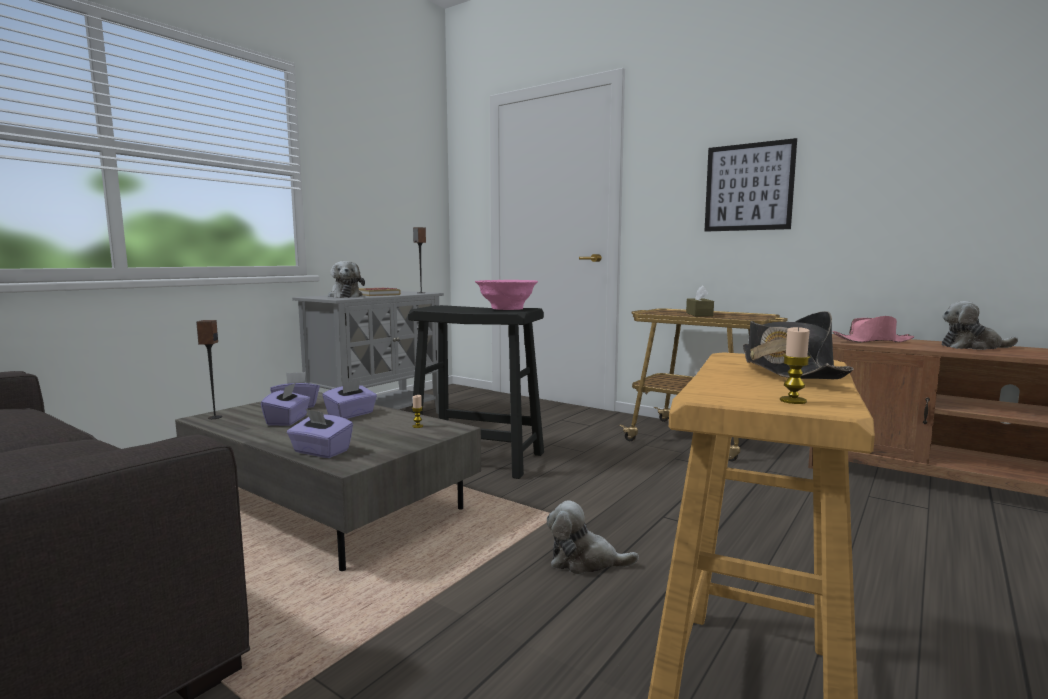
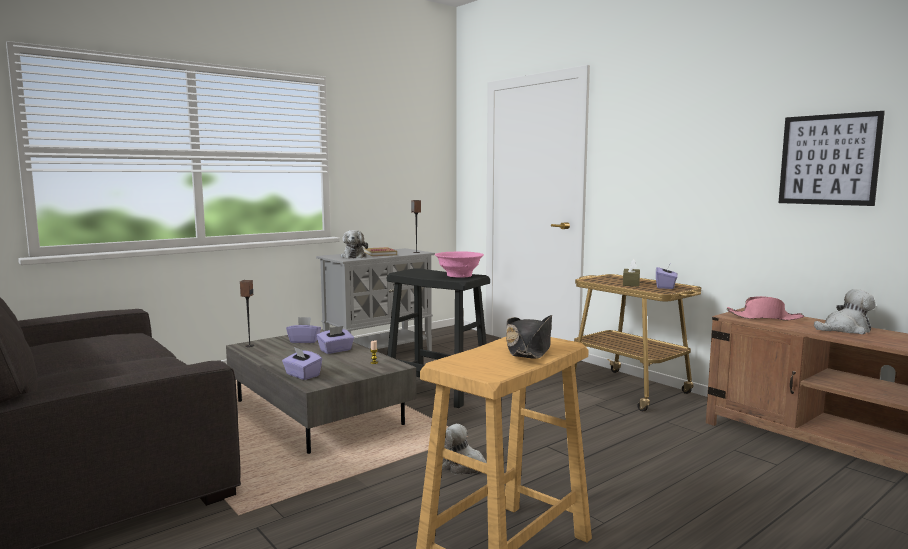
camera: 15 degrees right, 0 degrees up
(288, 420) = (293, 352): purple tissue box -> purple tissue box (665, 287)
(748, 187) = (683, 173): picture -> picture (828, 159)
(793, 401) = (480, 370): candle -> none
(972, 347) = (845, 329): plush toy -> plush toy turned 150 degrees clockwise

